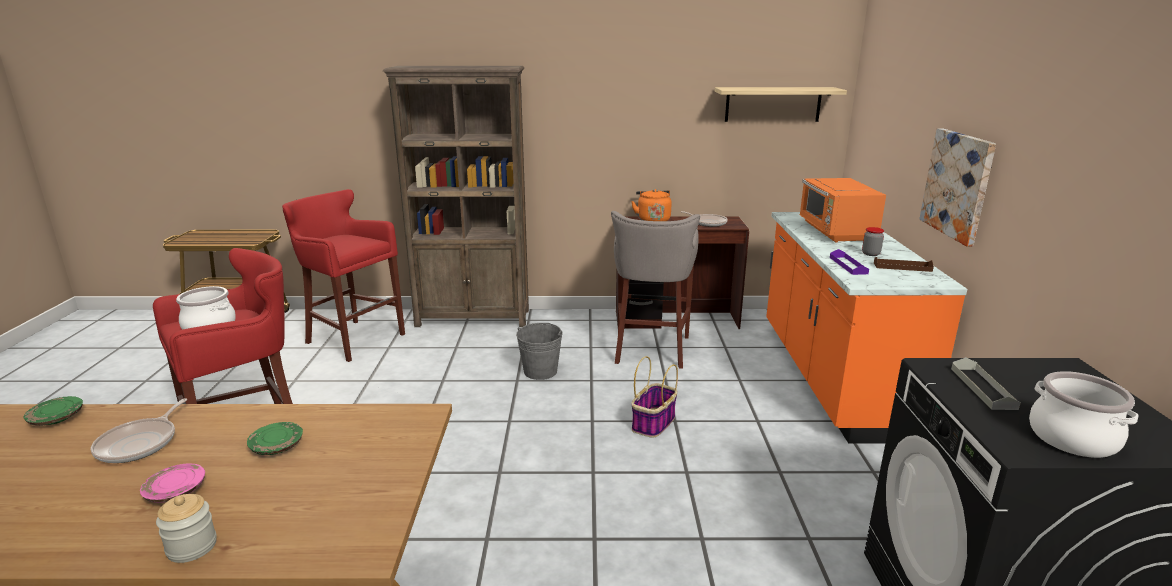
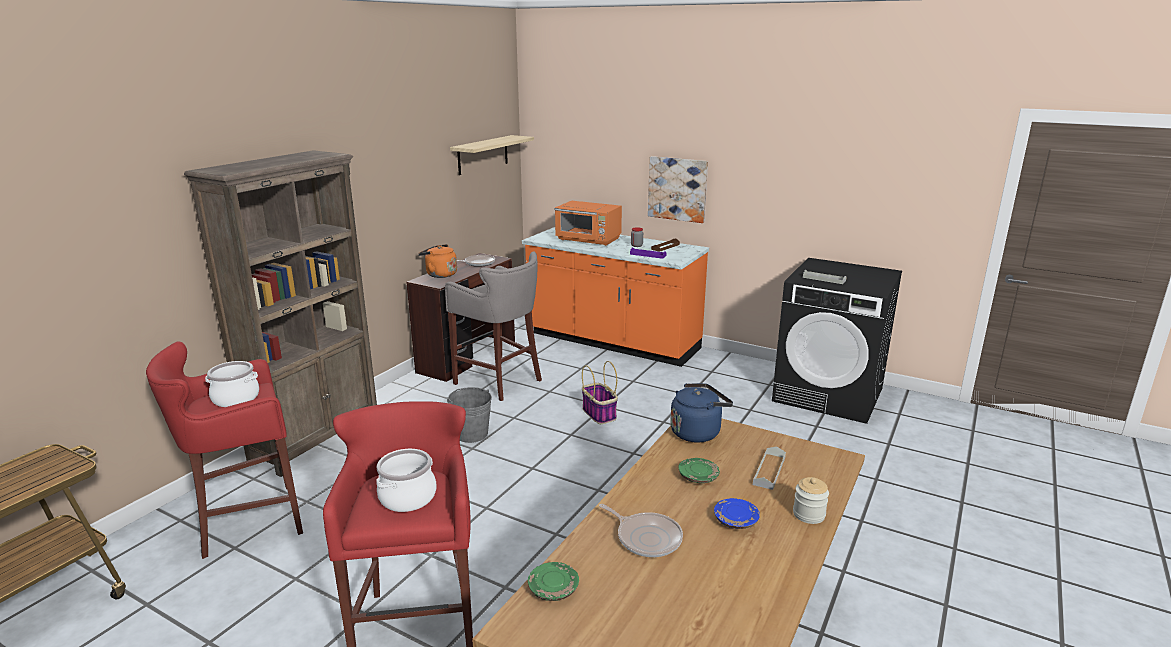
camera: 60 degrees left, 0 degrees up
(175, 492) = (736, 520): pink plate -> blue plate
(306, 493) = (769, 470): none -> grey tray
(391, 423) = (697, 432): none -> blue kettle
(1072, 438) = (872, 282): cooking pot -> cooking pot (235, 399)

